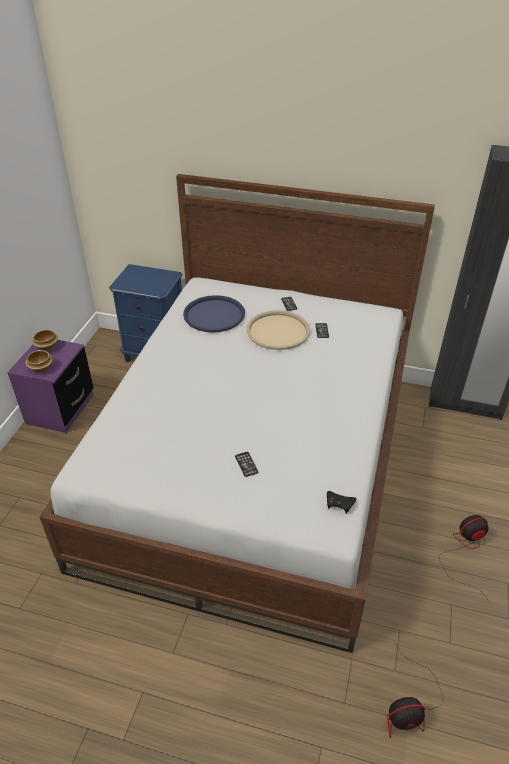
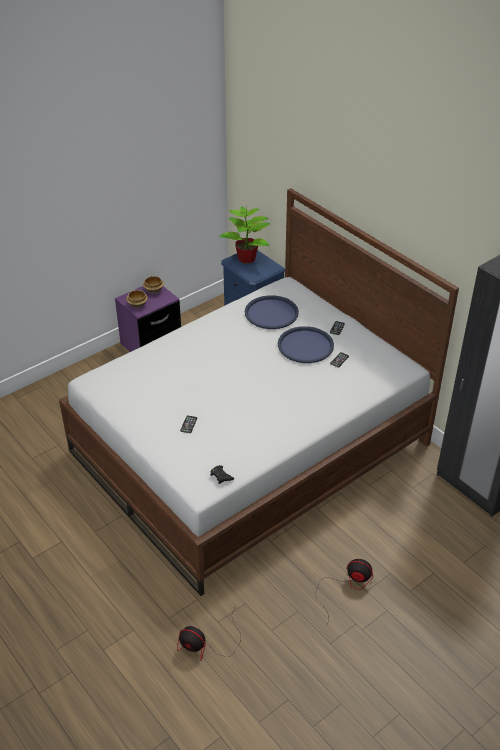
camera: 35 degrees right, 0 degrees up
(135, 276) = (247, 258): none -> potted plant
(278, 331) = (305, 345): beige tray -> blue tray

